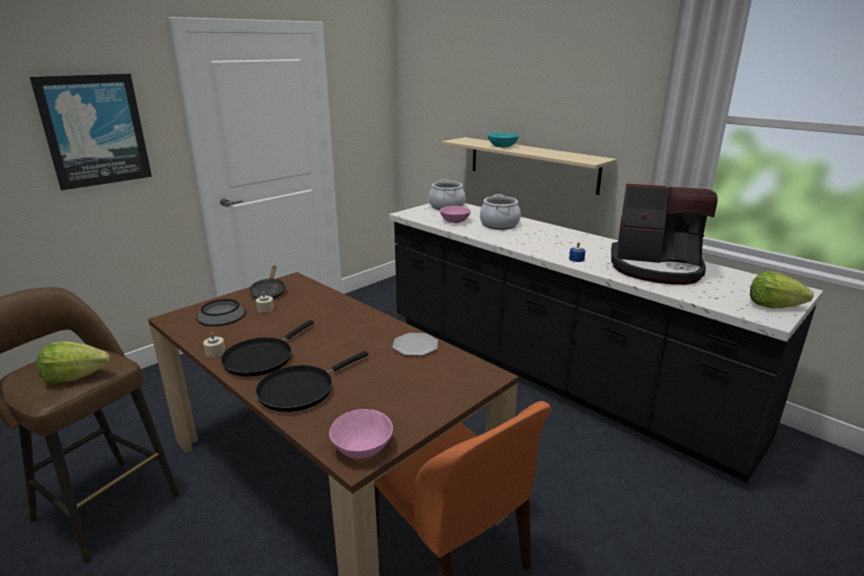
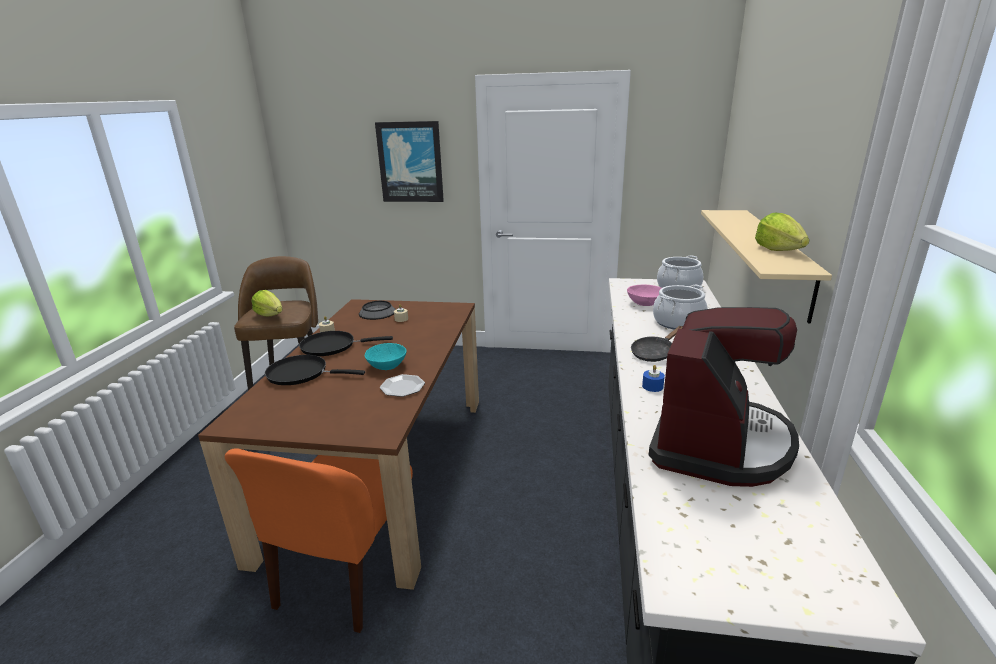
camera: 55 degrees right, 0 degrees up
(269, 292) = (427, 309): black frying pan -> black frying pan (654, 353)
(363, 447) = (243, 421): pink bowl -> none
(502, 146) = (740, 227): turquoise bowl -> turquoise bowl (387, 365)
(656, 268) = (718, 443): coffee machine -> coffee machine turned 135 degrees counterclockwise
(773, 305) = (735, 579): lettuce -> lettuce (778, 250)

